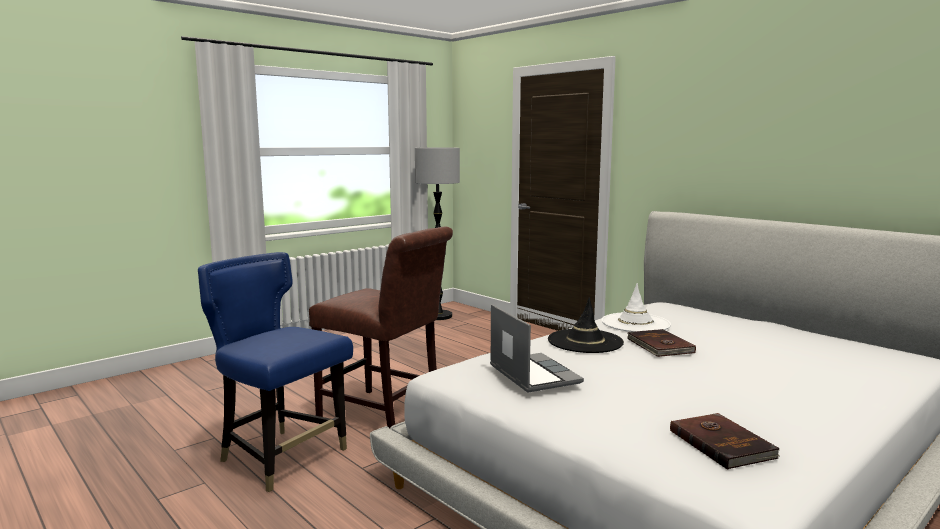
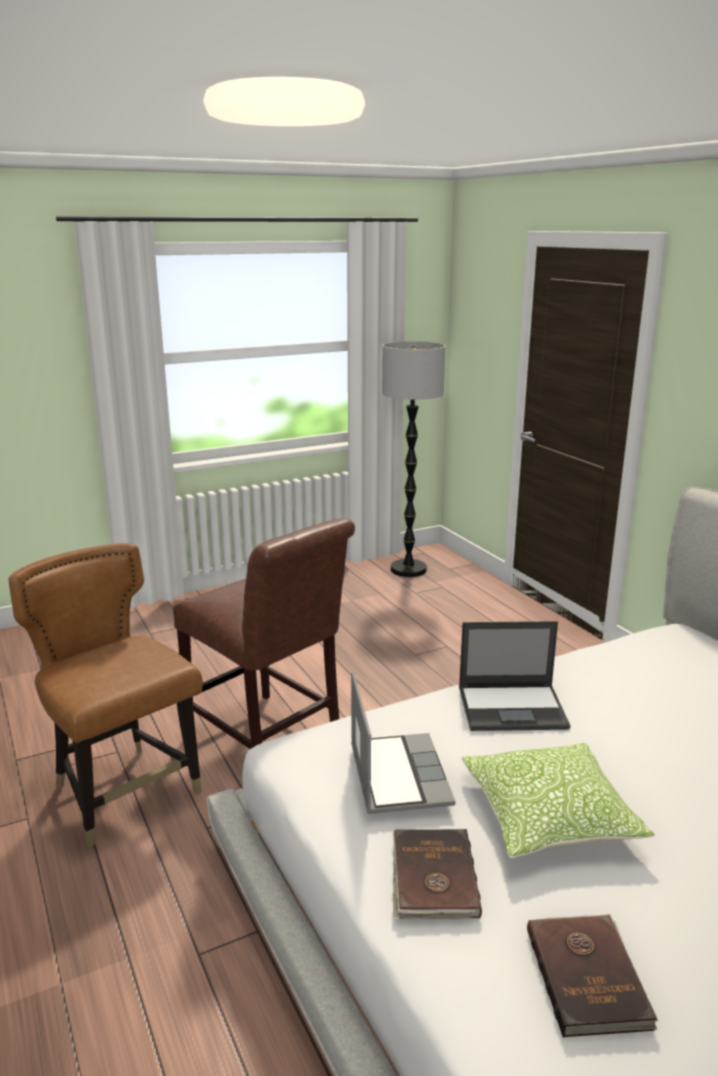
camera: 15 degrees right, 10 degrees up
(282, 457) = (124, 793): blue chair -> brown chair
(585, 341) = (513, 707): black hat -> laptop
(635, 323) = (611, 674): white hat -> none
(644, 384) = (549, 816): none -> pillow
(659, 346) = (616, 734): brown book -> brown book (432, 878)

